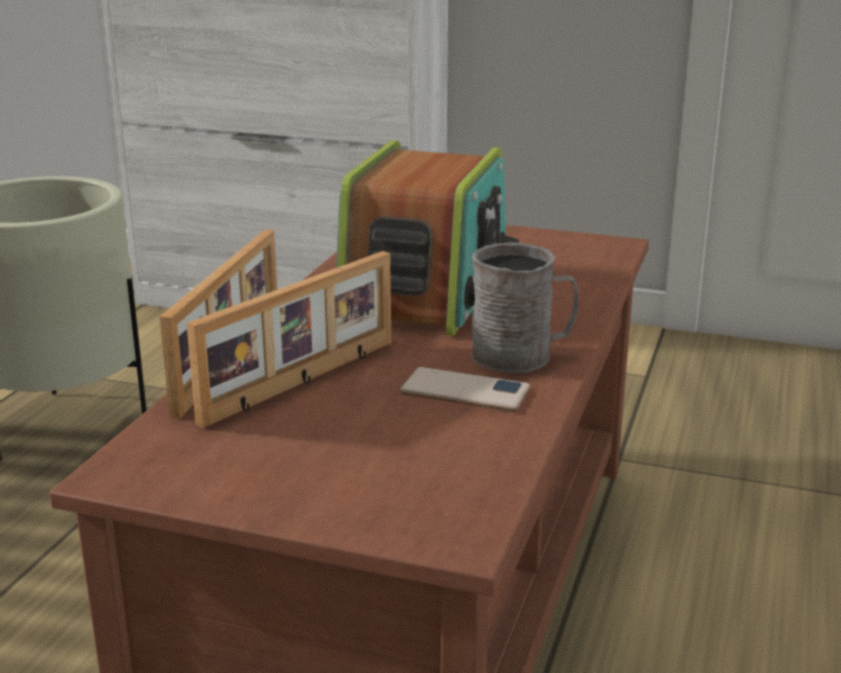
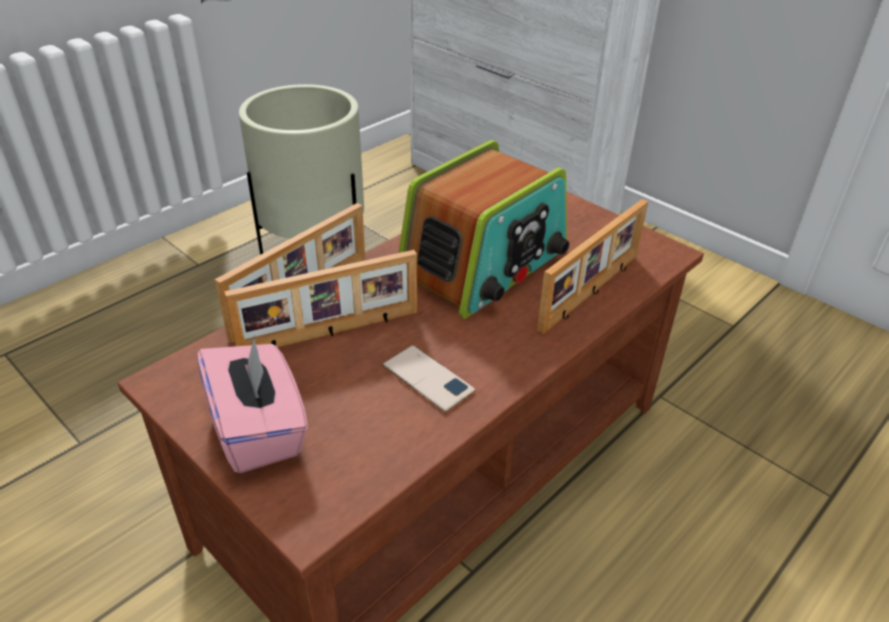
camera: 25 degrees right, 15 degrees up
(304, 480) = (259, 429): none -> pink tissue box
(522, 355) = (498, 355): grey mug -> none
(569, 288) = (592, 292): none -> picture frame

